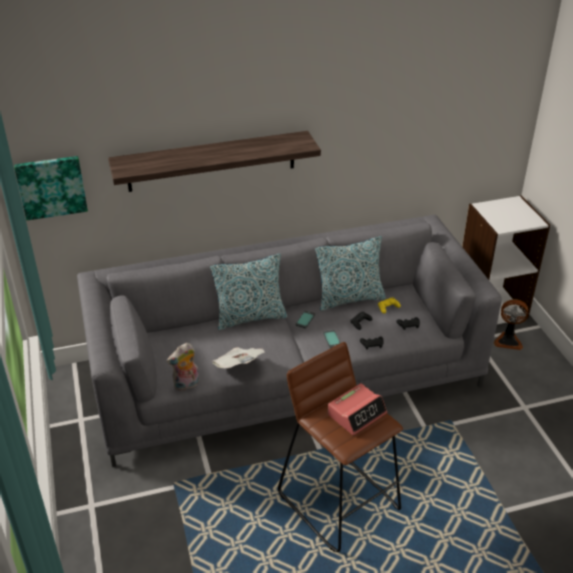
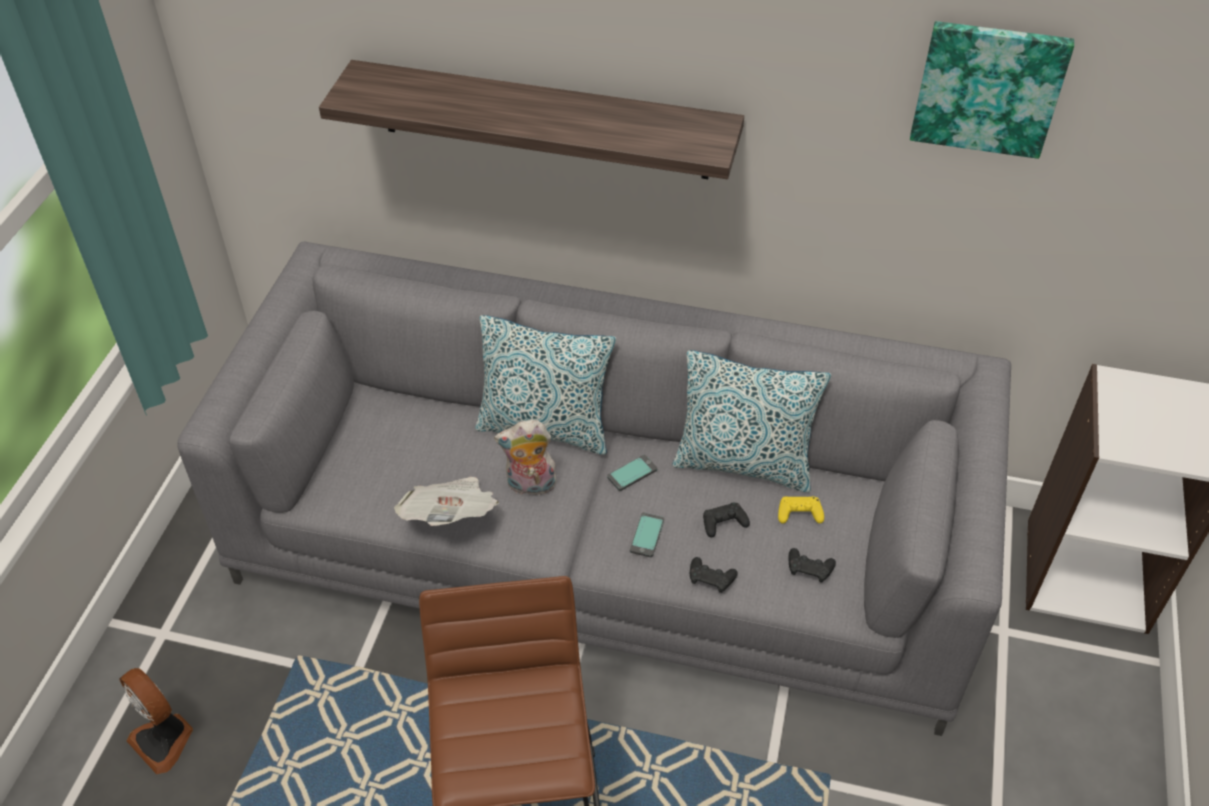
camera: 30 degrees right, 10 degrees up
(51, 186) = (256, 83): picture -> picture (988, 87)
(186, 385) = (350, 512): plush toy -> plush toy (530, 486)
(357, 414) = (529, 722): alarm clock -> none
(508, 340) = (1068, 664): fan -> fan (164, 739)

